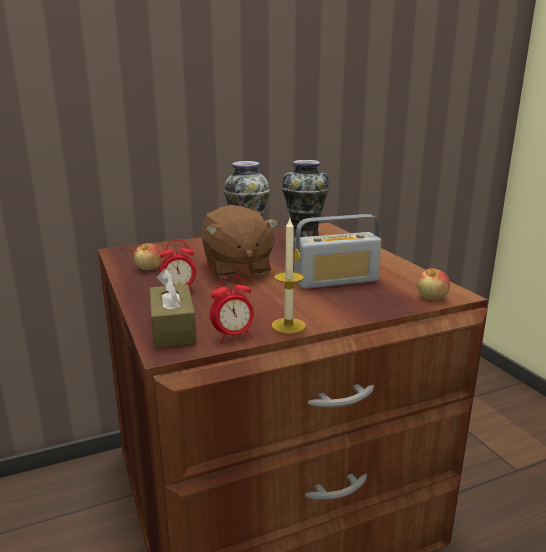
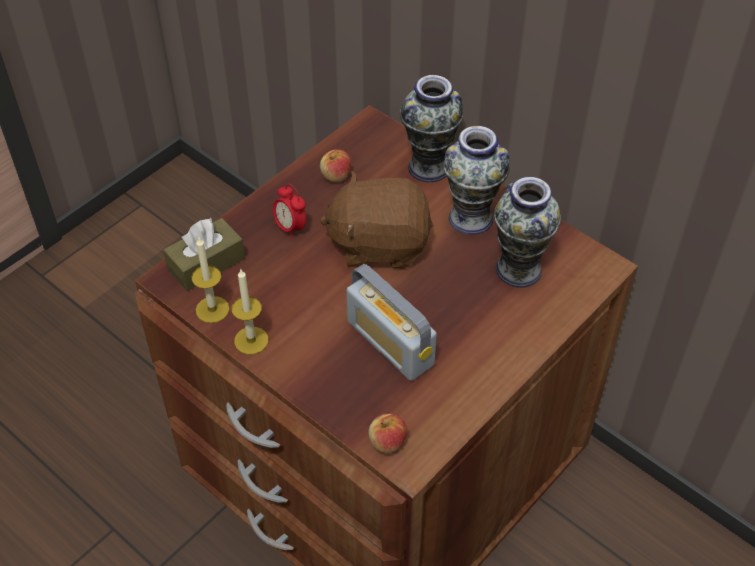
camera: 65 degrees right, 30 degrees up
(186, 245) = (429, 167): none -> vase
(233, 336) = (212, 309): alarm clock -> candle
(236, 268) = (379, 244): brown plush toy -> brown plush toy turned 45 degrees clockwise

